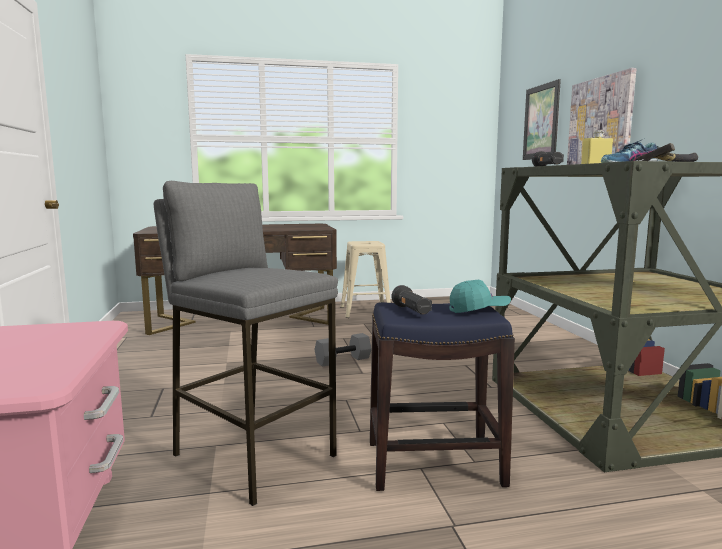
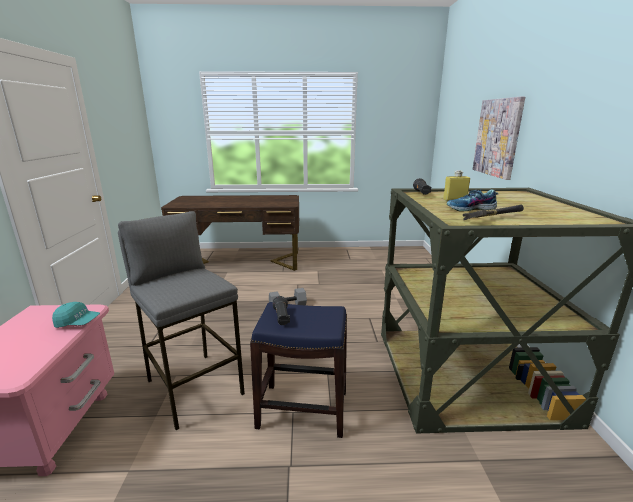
camera: 10 degrees right, 10 degrees up
(365, 311) = (324, 258): beige stool -> none
(478, 310) = (330, 319): turquoise cap -> turquoise cap (78, 323)
(541, 122) = (462, 124): picture -> none

